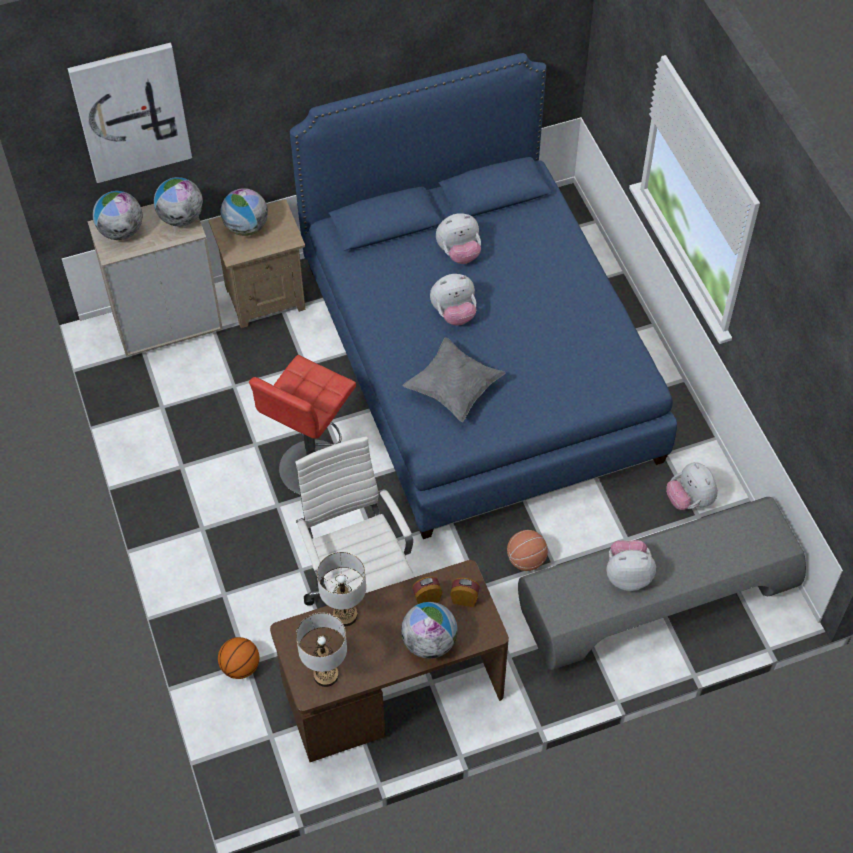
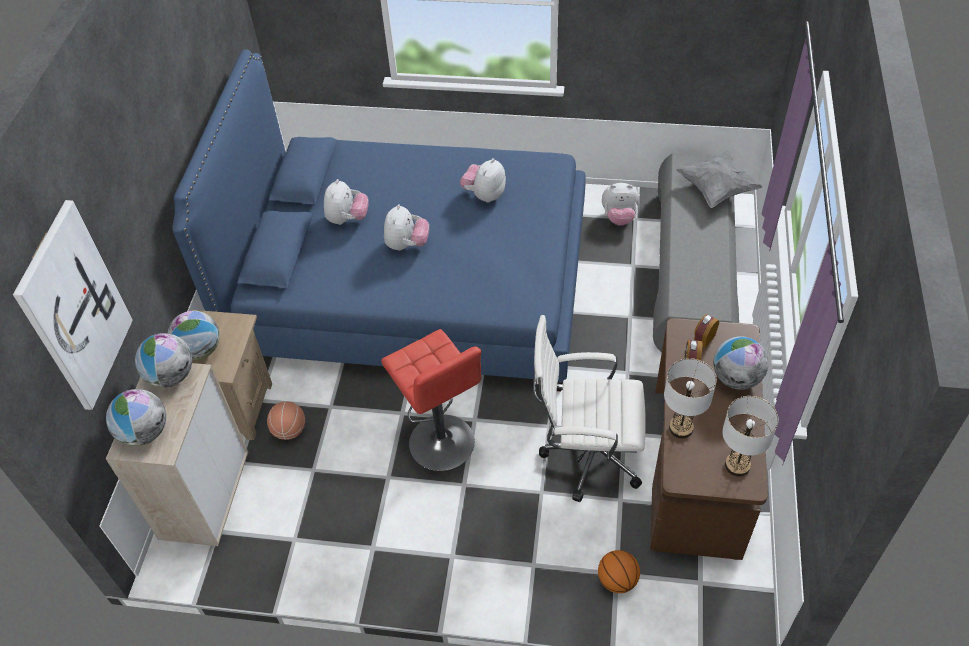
camera: 60 degrees left, 5 degrees down
(453, 389) = (484, 273): grey pillow -> grey pillow (717, 189)
(526, 559) = (618, 332): basketball -> basketball (289, 430)
(627, 575) = (697, 254): plush toy -> plush toy (484, 195)

